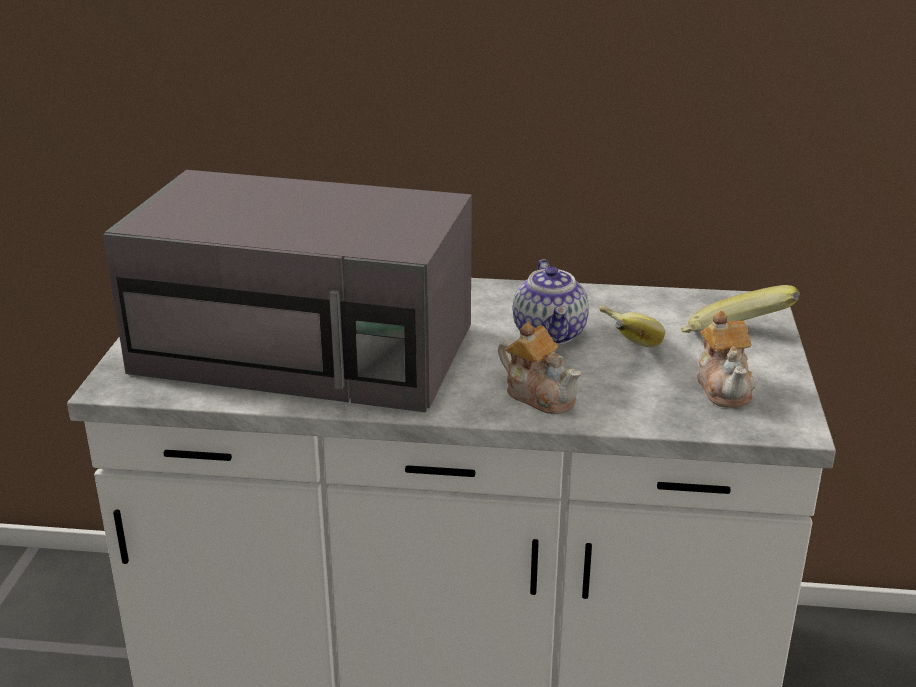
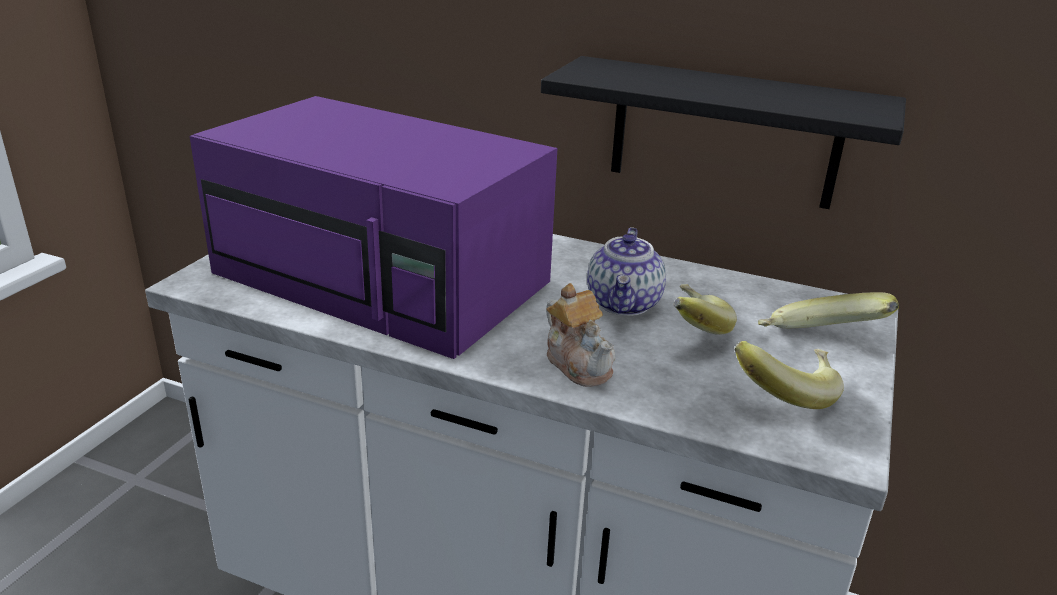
camera: 15 degrees right, 0 degrees up
(309, 349) = (385, 278): grey microwave -> purple microwave
(608, 156) = (724, 133): none -> black shelf
(724, 387) = (783, 392): teapot -> banana

